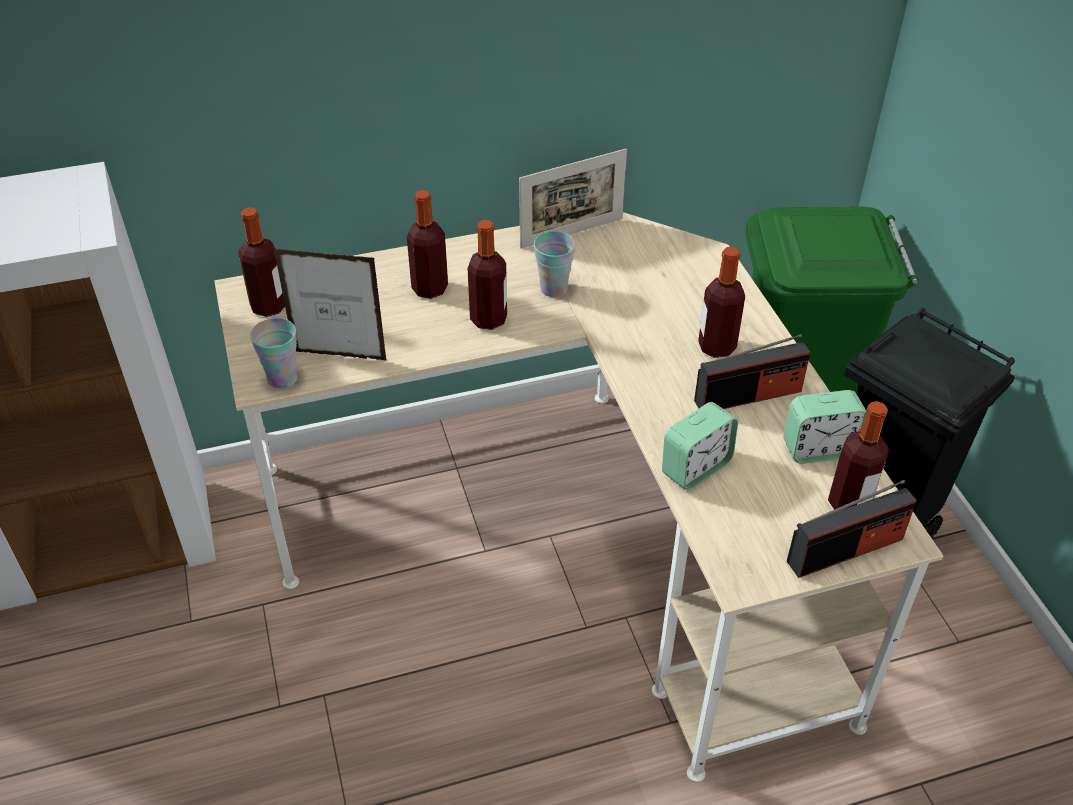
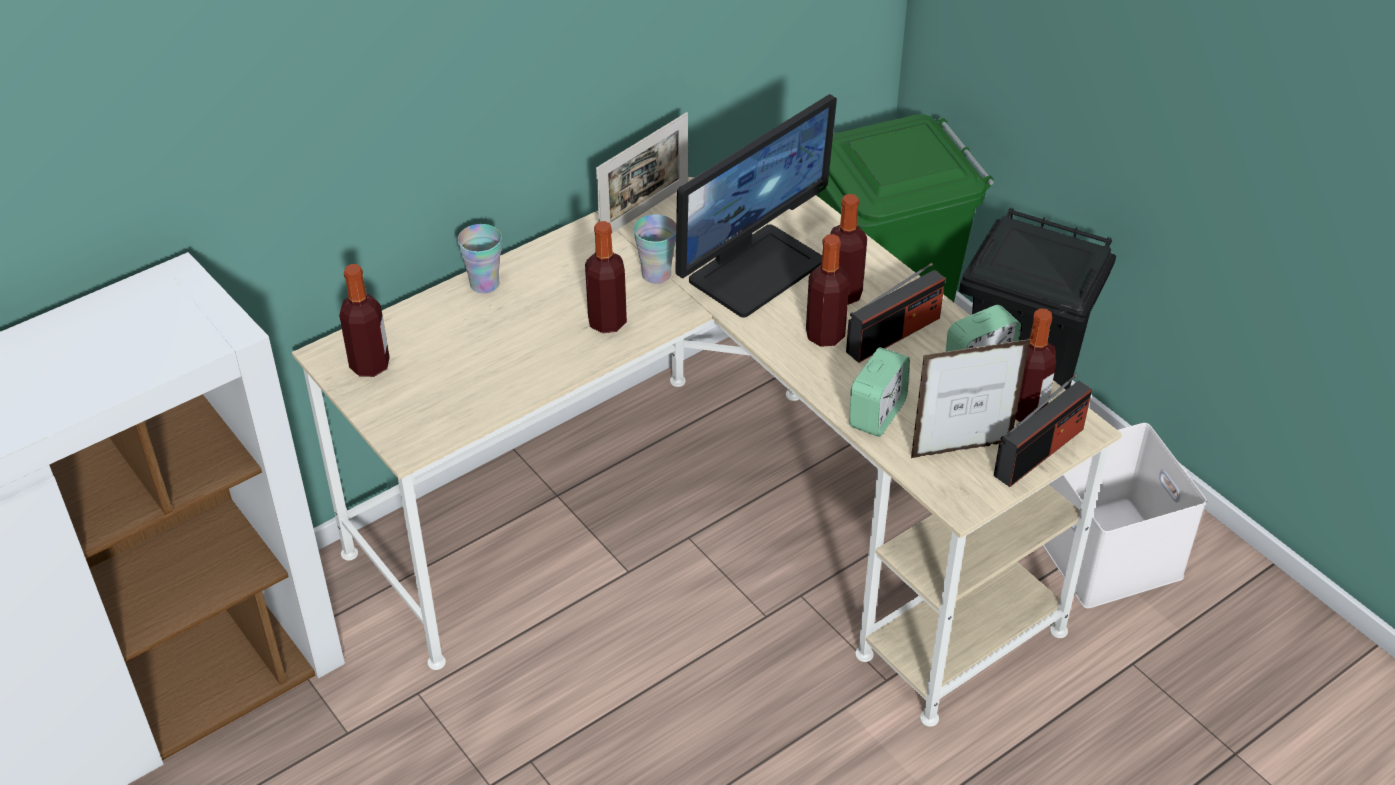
camera: 20 degrees left, 0 degrees up
(282, 378) = (430, 435): cup -> cup (484, 284)
(340, 356) = (476, 397): picture frame -> picture frame (961, 450)
(430, 288) = (529, 305): bottle -> bottle (825, 335)
(645, 305) = (755, 269): none -> monitor
(938, 665) = (1110, 553): none -> white storage box

